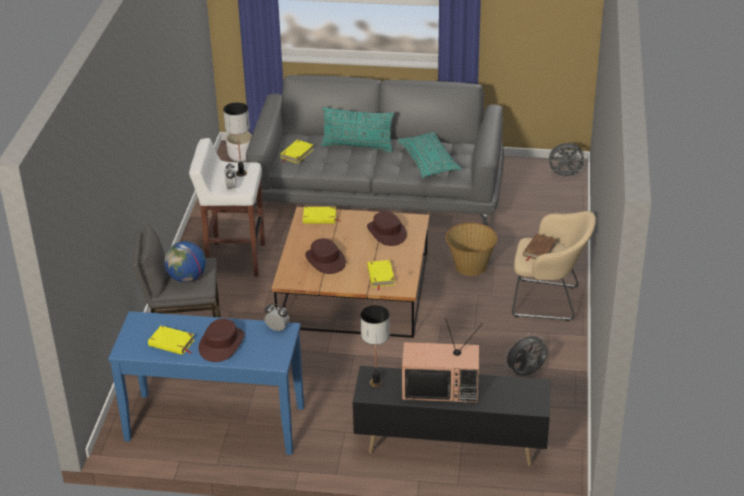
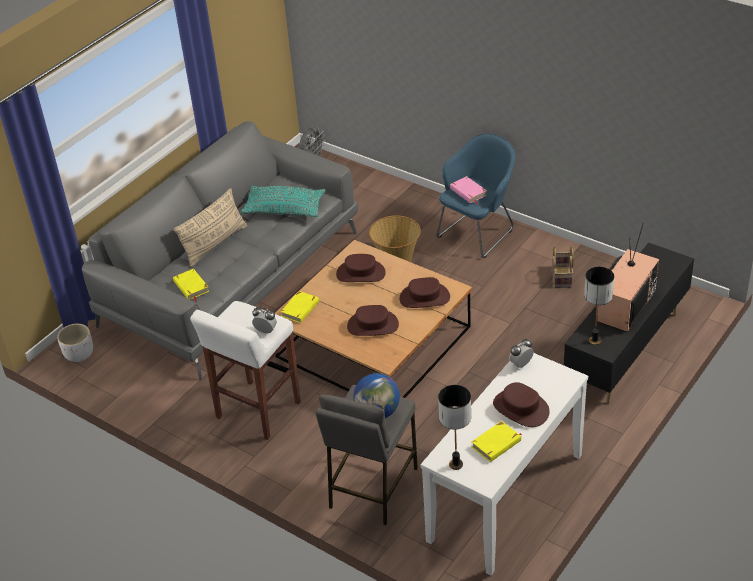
camera: 60 degrees left, 5 degrees up
(215, 424) = (506, 497): blue console table -> white console table
(241, 173) = (246, 317): table lamp -> table lamp (456, 464)
(357, 146) = (215, 244): turquoise pillow -> beige pillow
(380, 276) = (424, 298): yellow book -> brown hat
(526, 374) = (562, 277): grey fan -> basket
(539, 250) = (468, 192): brown book -> pink book
(549, 301) = (478, 232): beige armchair -> blue armchair

